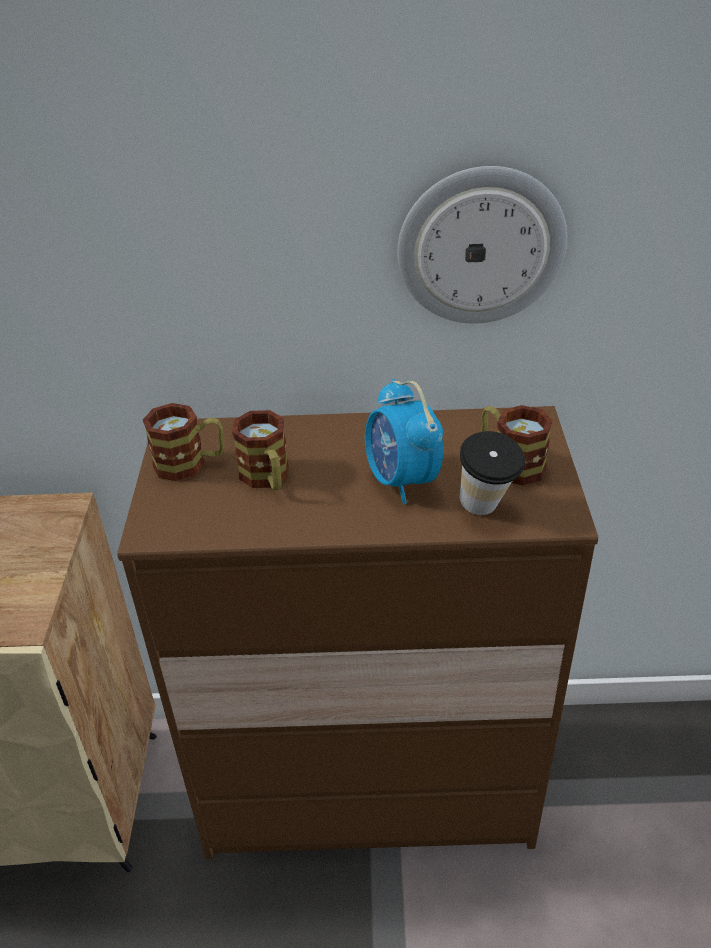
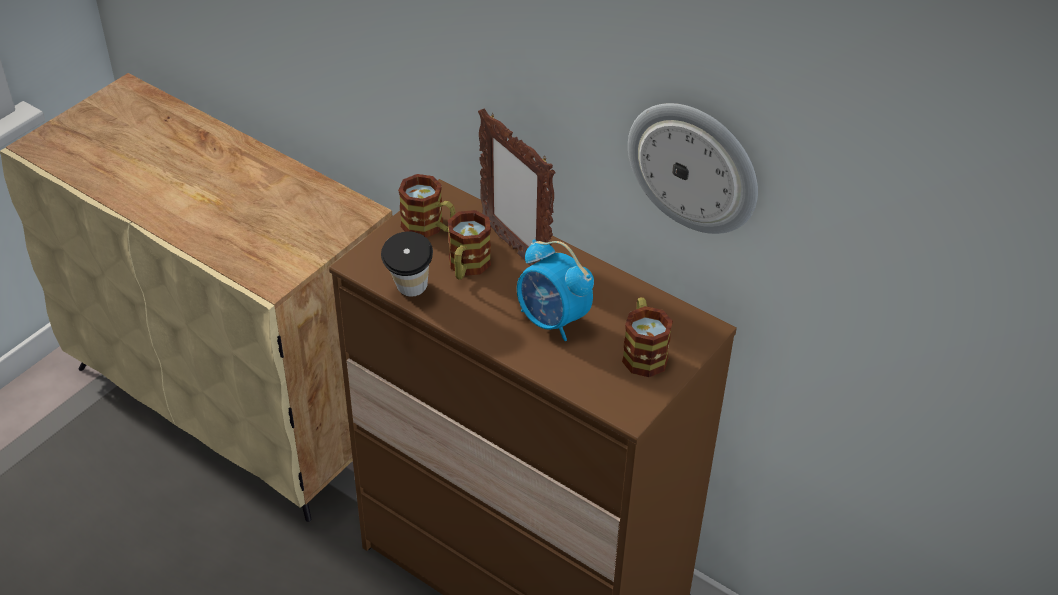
camera: 35 degrees right, 5 degrees up
(296, 441) = (515, 249): none -> picture frame
(402, 481) = (552, 321): alarm clock -> alarm clock turned 60 degrees counterclockwise
(486, 511) = (583, 375): cup -> cup (409, 293)

